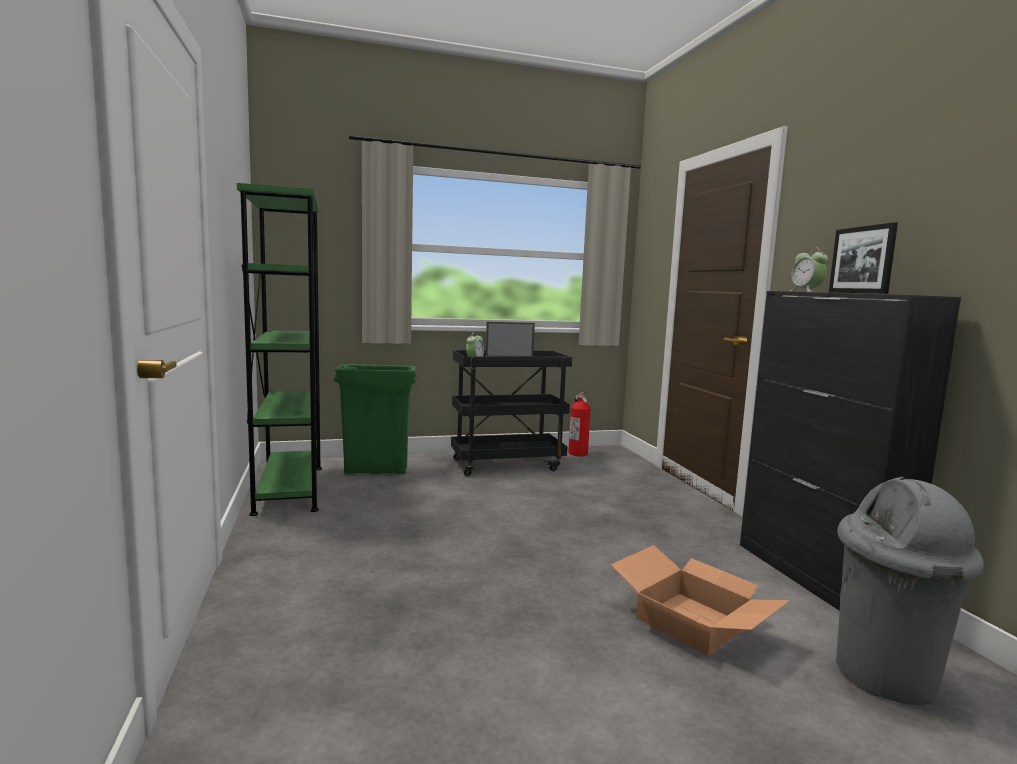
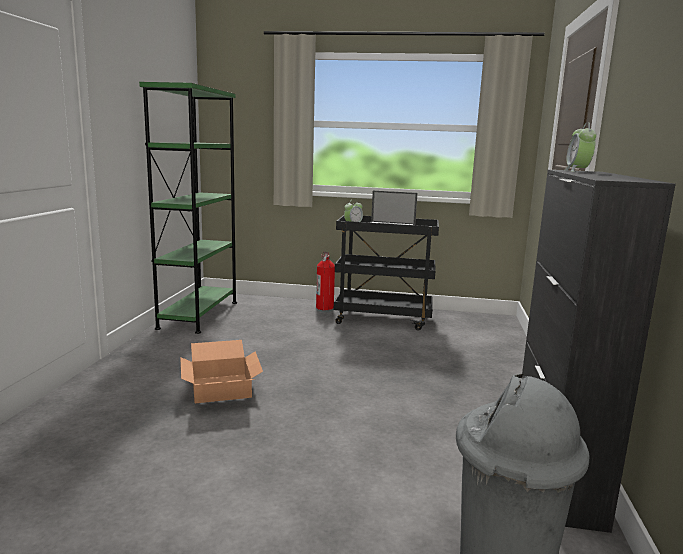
camera: 25 degrees right, 5 degrees up
(376, 471) = (273, 310): green trash can -> none
(578, 453) = (461, 318): fire extinguisher -> fire extinguisher (325, 307)
(694, 622) = (379, 475): cardboard box -> cardboard box (222, 388)
(856, 293) = (588, 175): picture frame -> none

